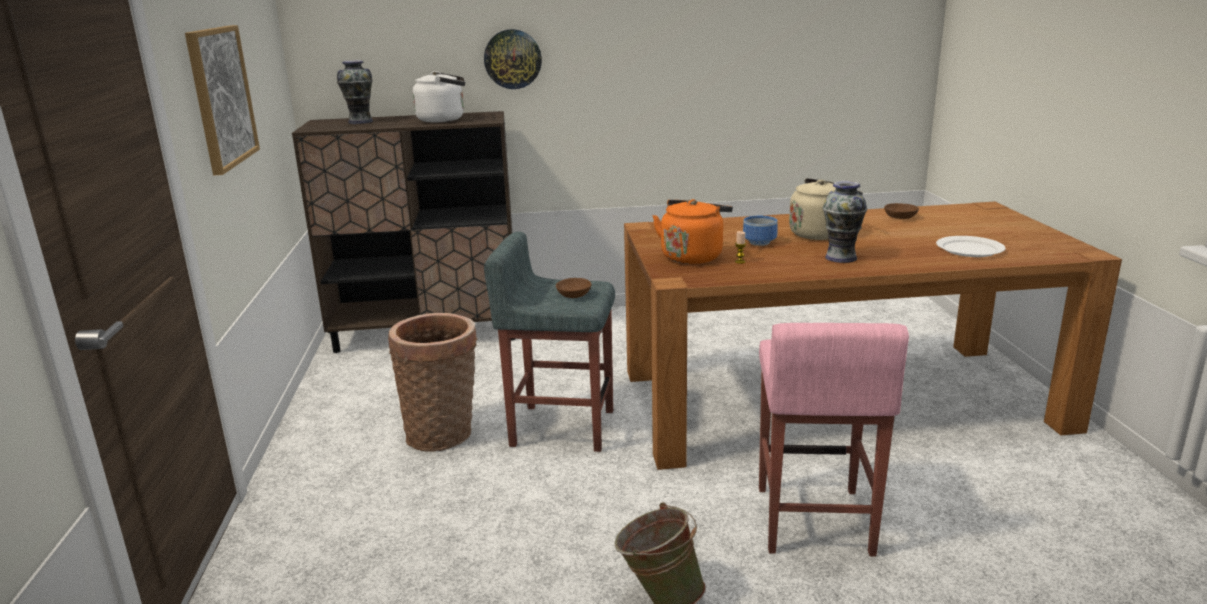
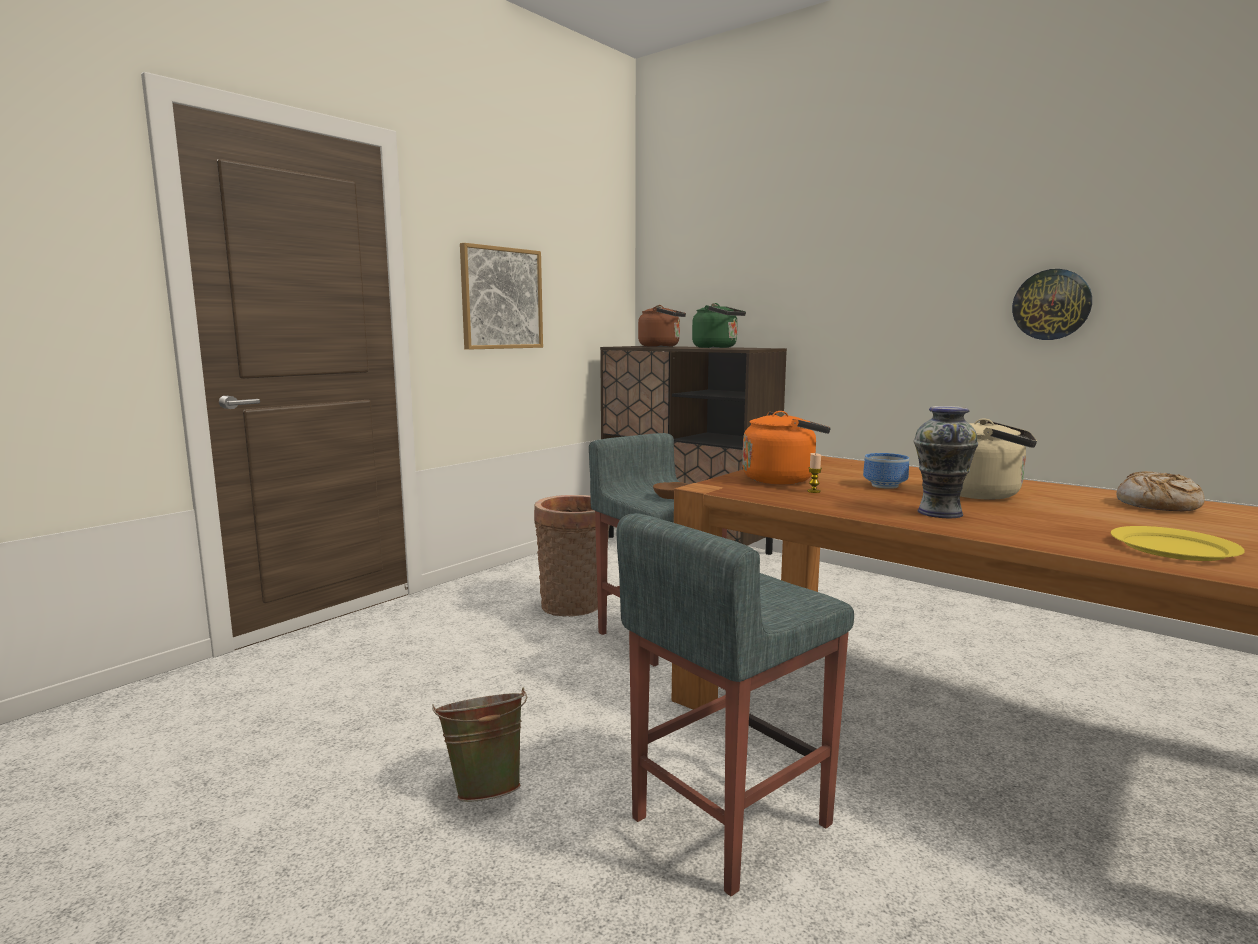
camera: 45 degrees right, 10 degrees down
(360, 122) = (662, 346): vase -> brown kettle
(444, 119) = (717, 347): white kettle -> green kettle
(512, 59) = (801, 298): wall clock -> wall clock (1051, 304)
(813, 521) = (728, 822): pink stool -> grey stool
(900, 217) = (1157, 505): brown bowl -> bread
(969, 249) = (1172, 548): white plate -> yellow plate

